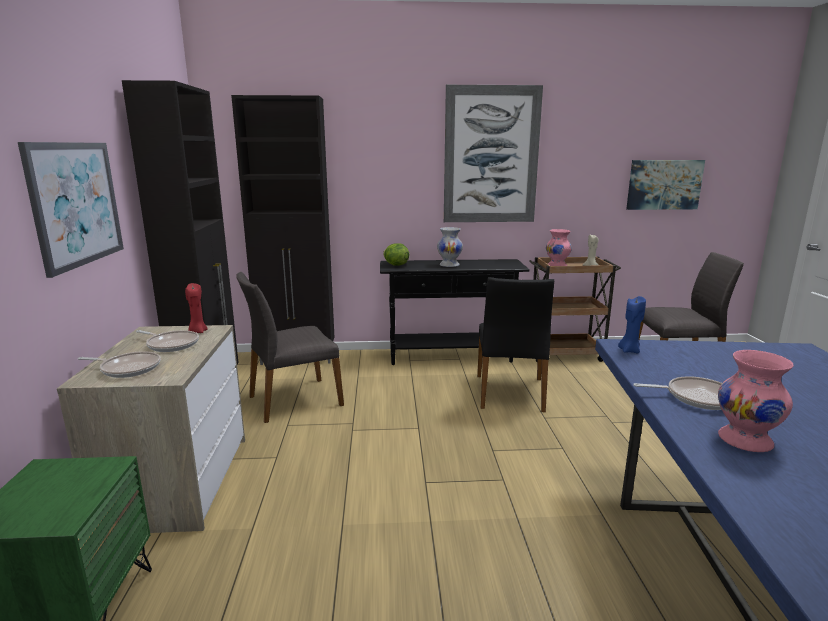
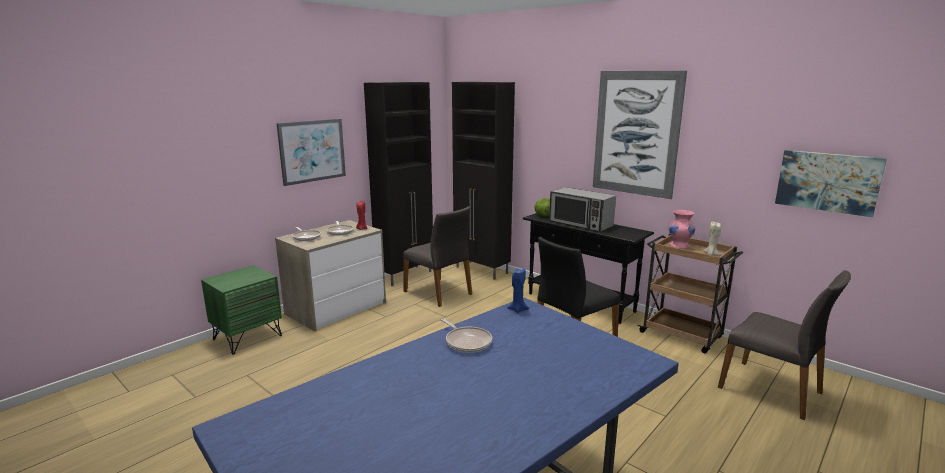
camera: 45 degrees right, 0 degrees up
(293, 400) = (439, 292): grey chair -> grey chair turned 150 degrees counterclockwise
(449, 265) = (580, 224): white vase -> microwave
(746, 440) = (422, 364): pink vase -> none

